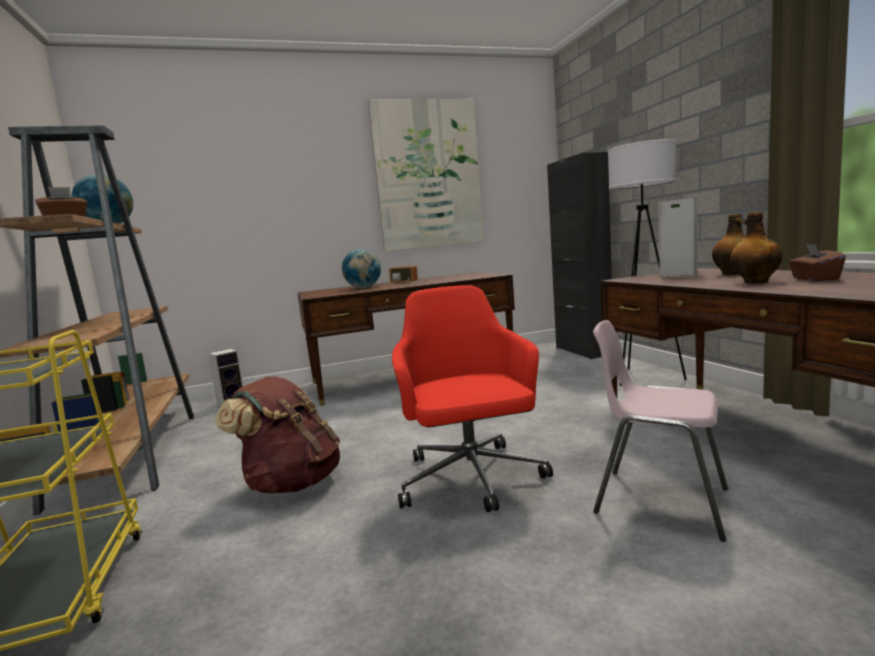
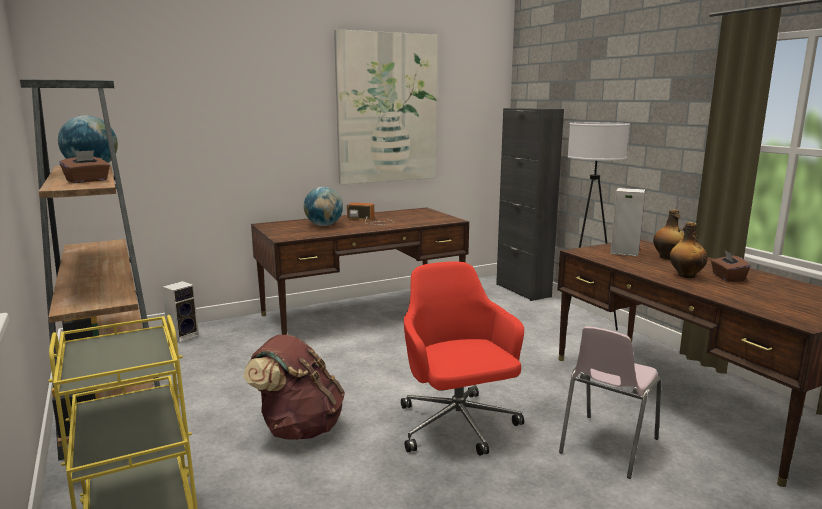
camera: 10 degrees left, 5 degrees up
(659, 501) = (607, 446): pink chair -> pink chair turned 75 degrees counterclockwise

